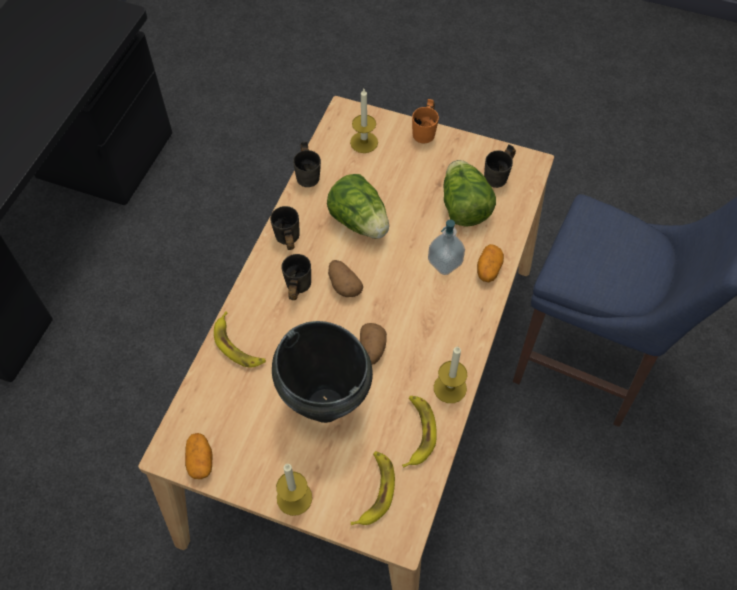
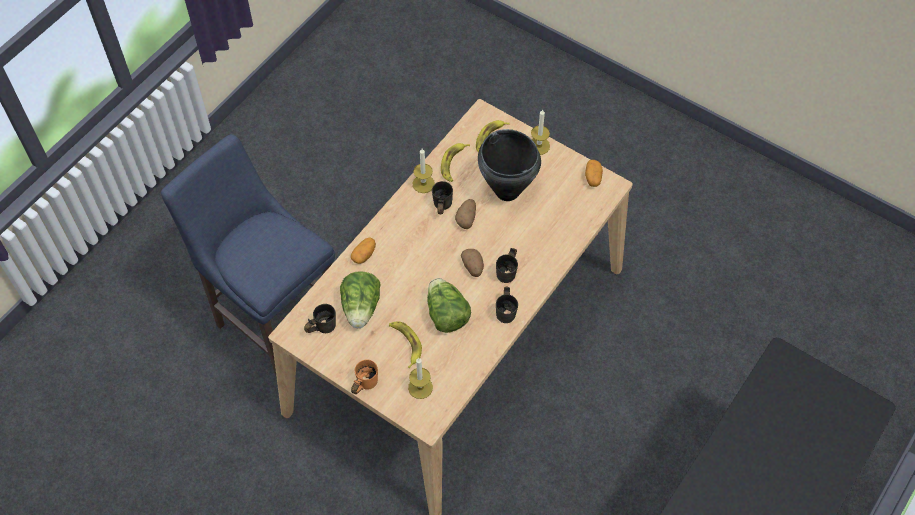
camera: 165 degrees left, 0 degrees up
(238, 345) = (557, 242): banana -> banana (405, 343)
(310, 174) = (474, 366): grey mug -> grey mug (440, 207)
(445, 262) = (393, 267): soap dispenser -> none

